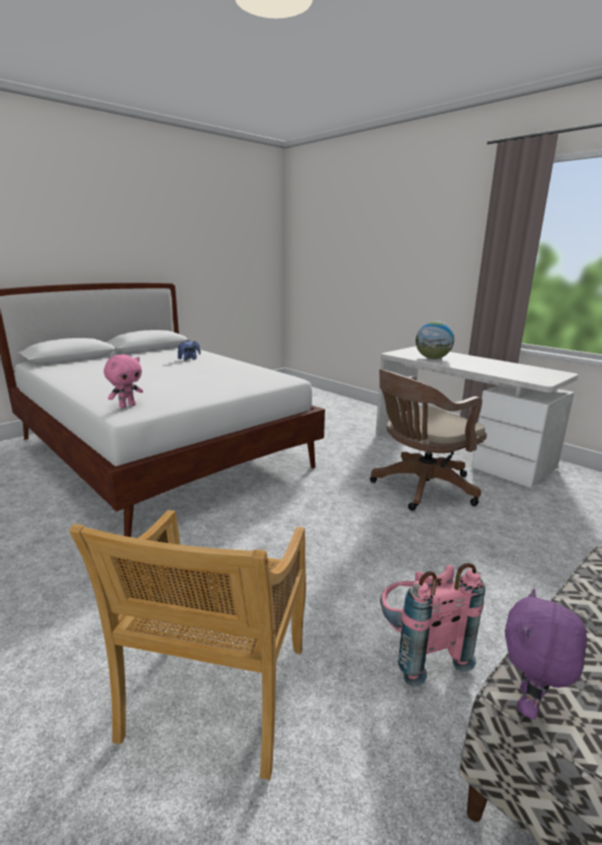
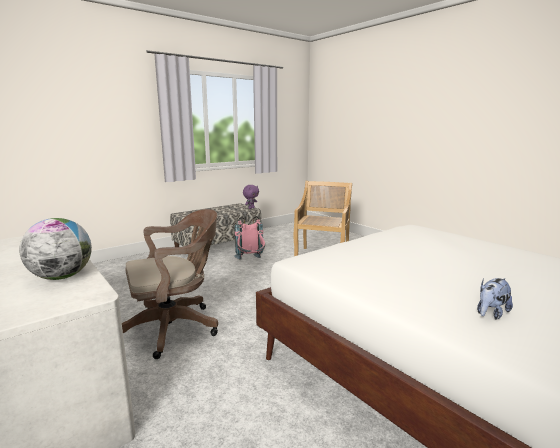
camera: 175 degrees left, 5 degrees down
(127, 406) = (421, 230): pink plush toy -> none

